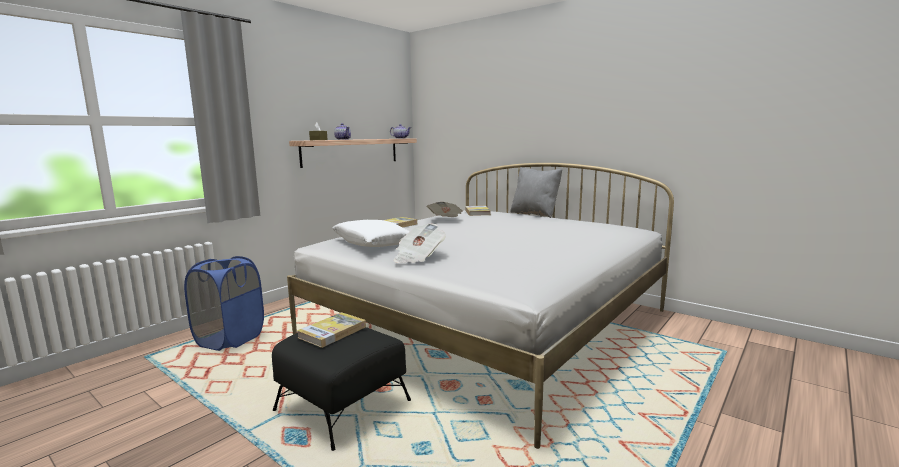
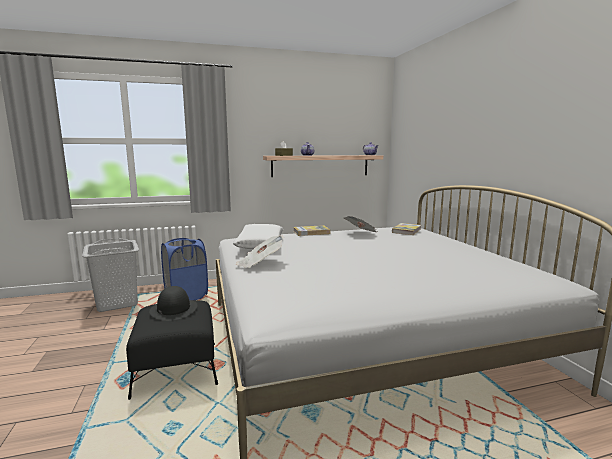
camera: 35 degrees right, 0 degrees up
(127, 375) = (117, 303): none -> grey laundry basket
(332, 332) = (173, 309): book -> black hat
(535, 214) = (464, 241): grey pillow -> none

